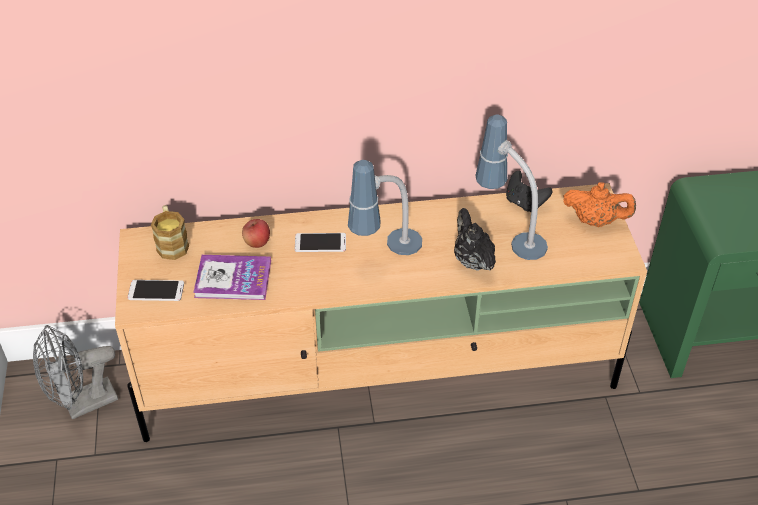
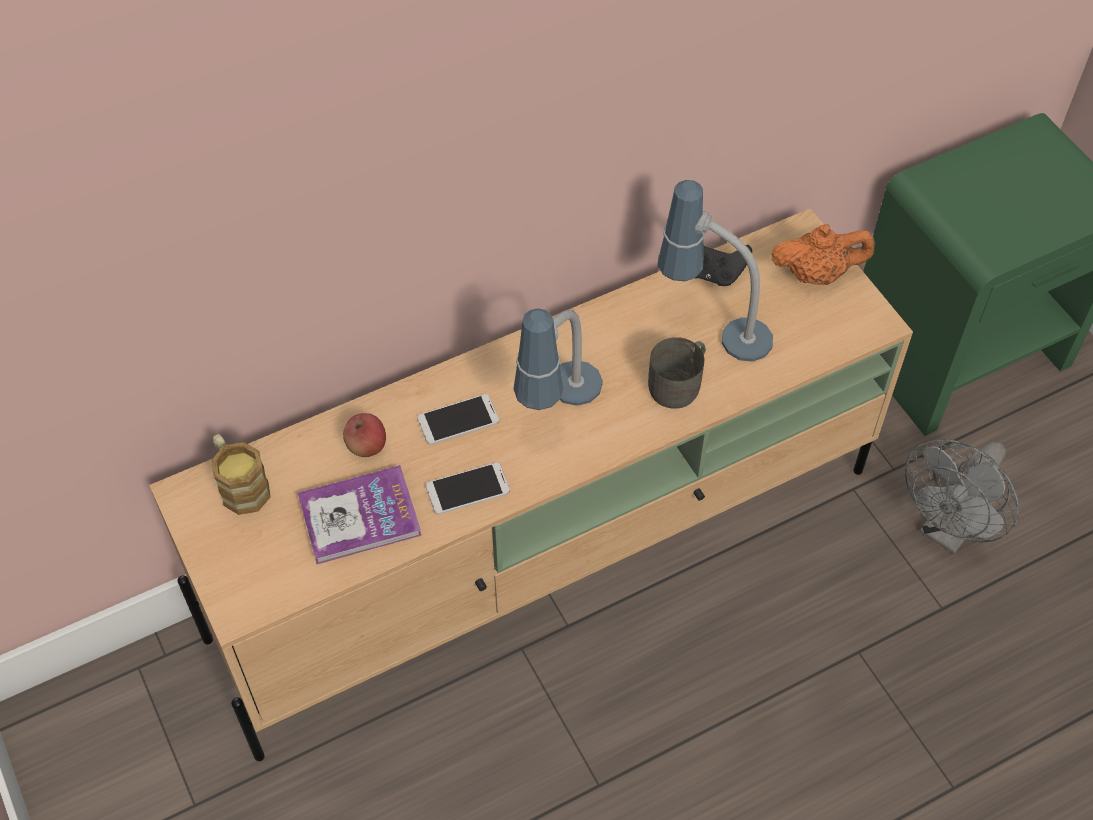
camera: 20 degrees left, 10 degrees up
(82, 404) = (139, 735): grey fan -> grey fan (948, 530)
(156, 291) = (255, 570): phone -> phone (467, 489)
(472, 260) = (679, 384): black teapot -> grey mug

